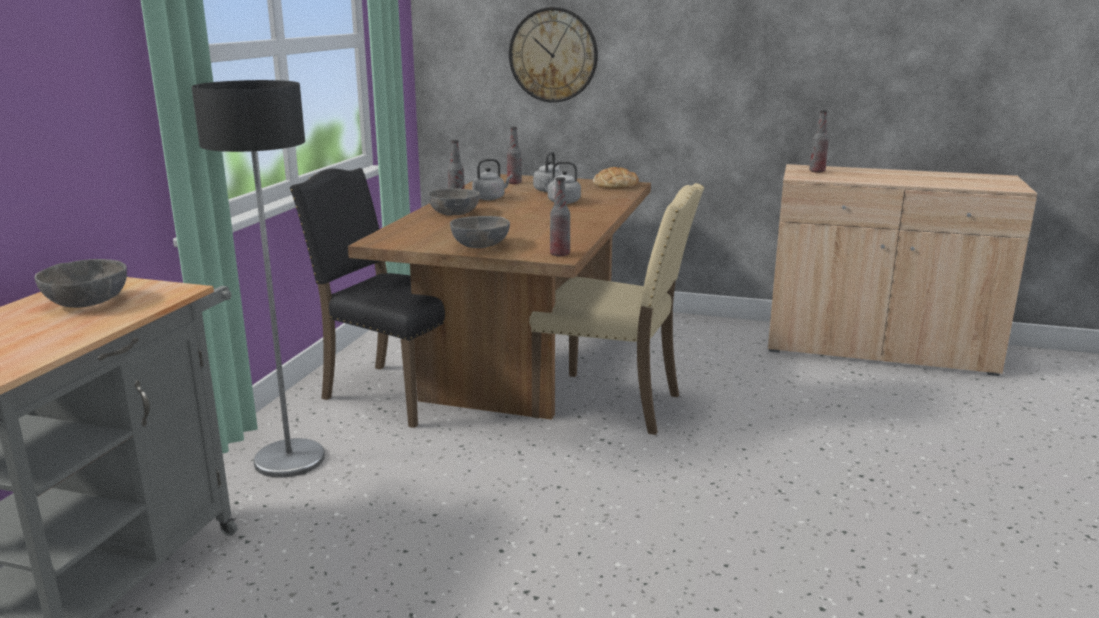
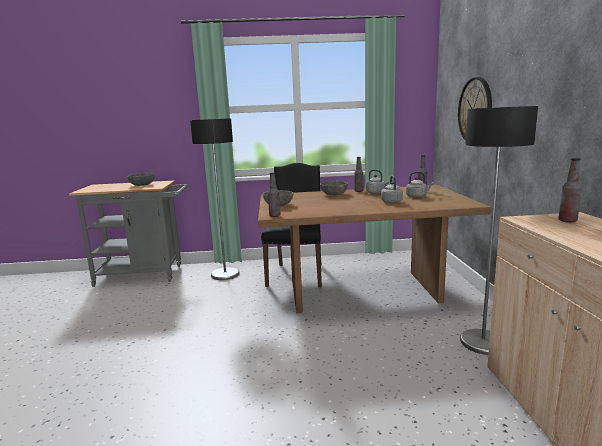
camera: 70 degrees right, 5 degrees down
(612, 404) = (329, 325): beige chair -> none
(615, 185) = (460, 202): bread -> none
(715, 339) = (482, 342): none -> floor lamp

